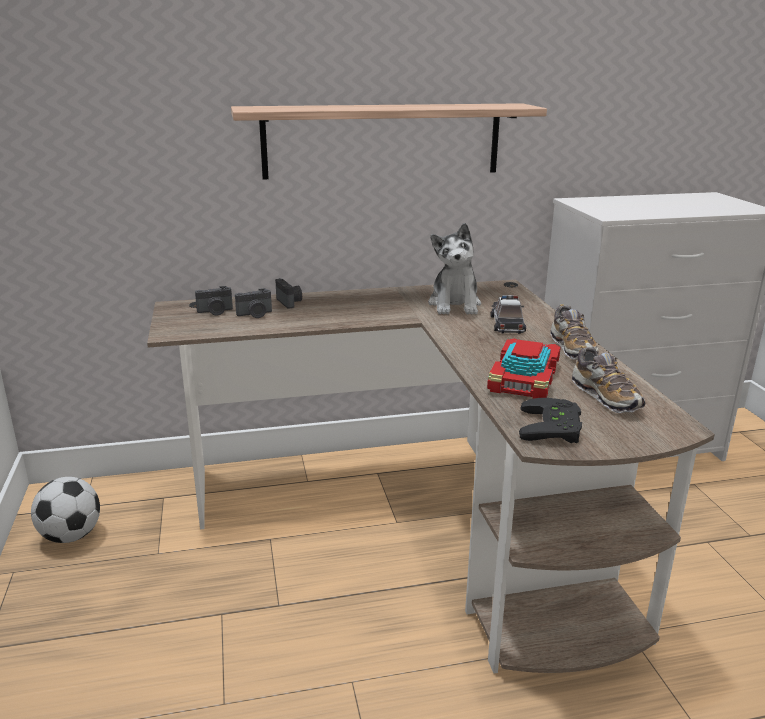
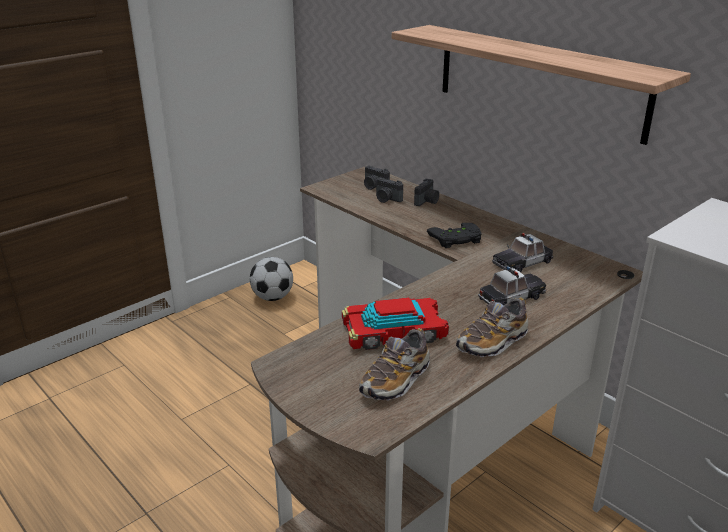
camera: 60 degrees right, 5 degrees up
(455, 304) = (522, 262): plush toy -> toy car
(555, 427) = (309, 366): black game controller -> black game controller (456, 239)

